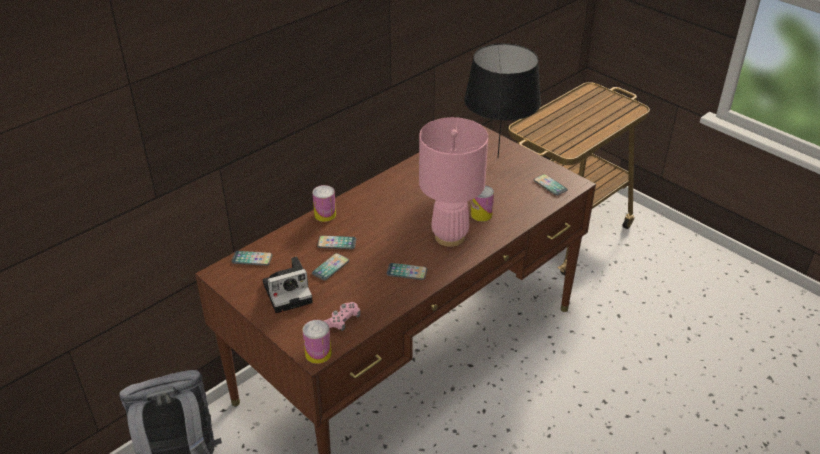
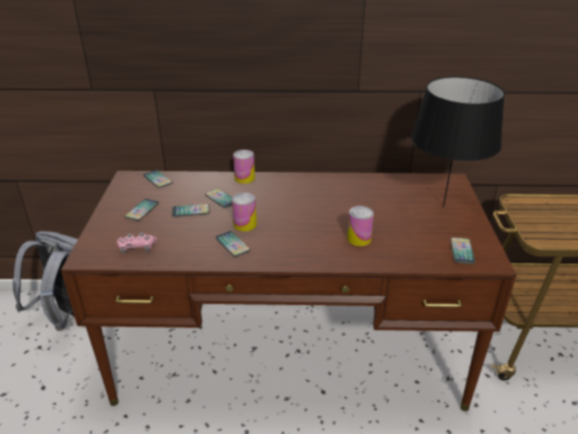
camera: 45 degrees right, 5 degrees down
(289, 292) = (142, 210): camera -> phone
(318, 353) = (88, 258): can -> can (245, 224)
(450, 236) = (306, 240): pink table lamp -> none

